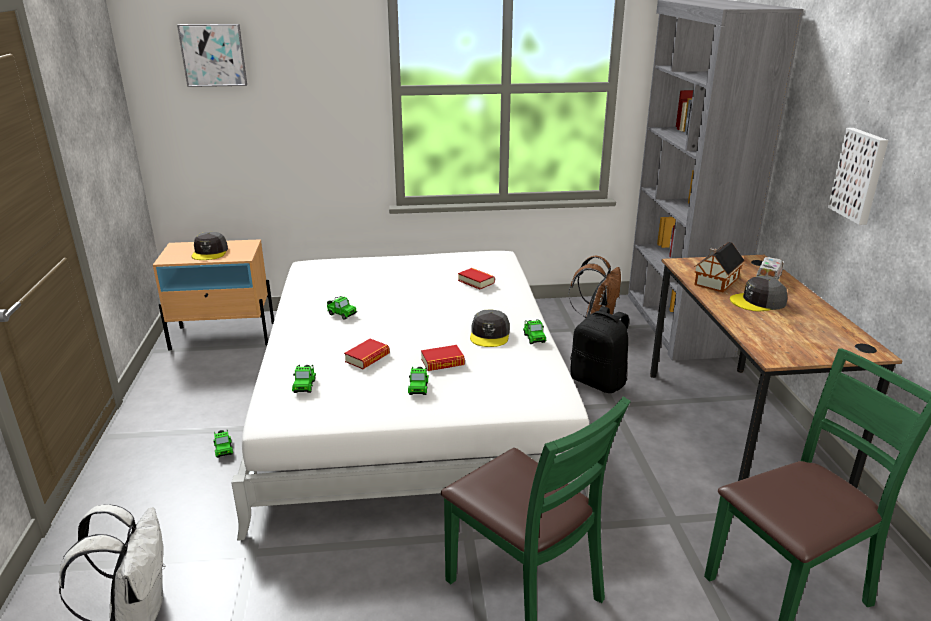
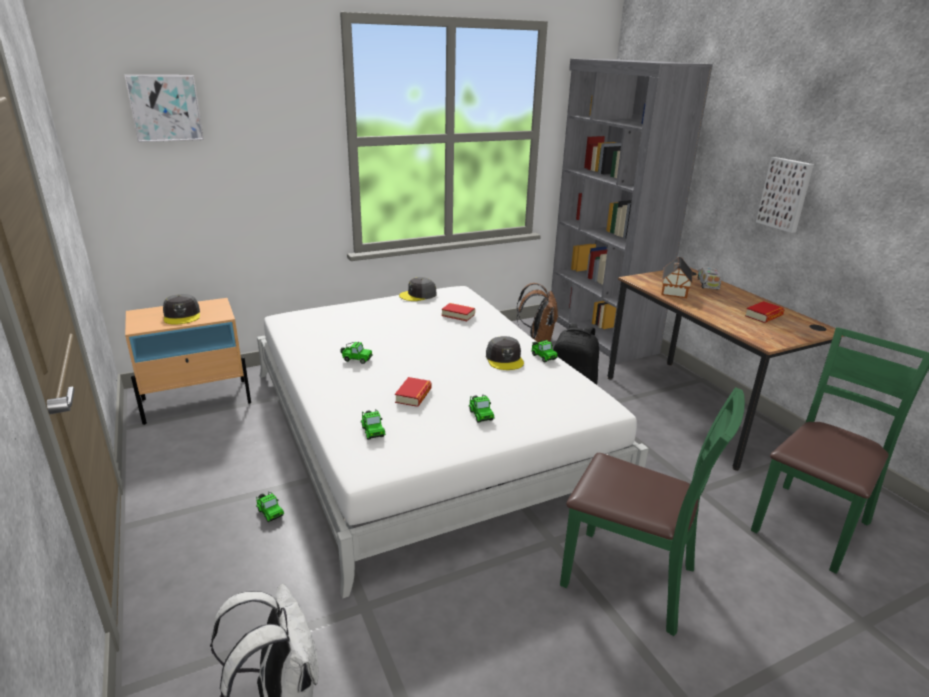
camera: 20 degrees left, 0 degrees up
(442, 362) = (484, 389): book -> book (763, 316)
(758, 302) = (717, 302): grey cap -> grey cap (418, 295)

